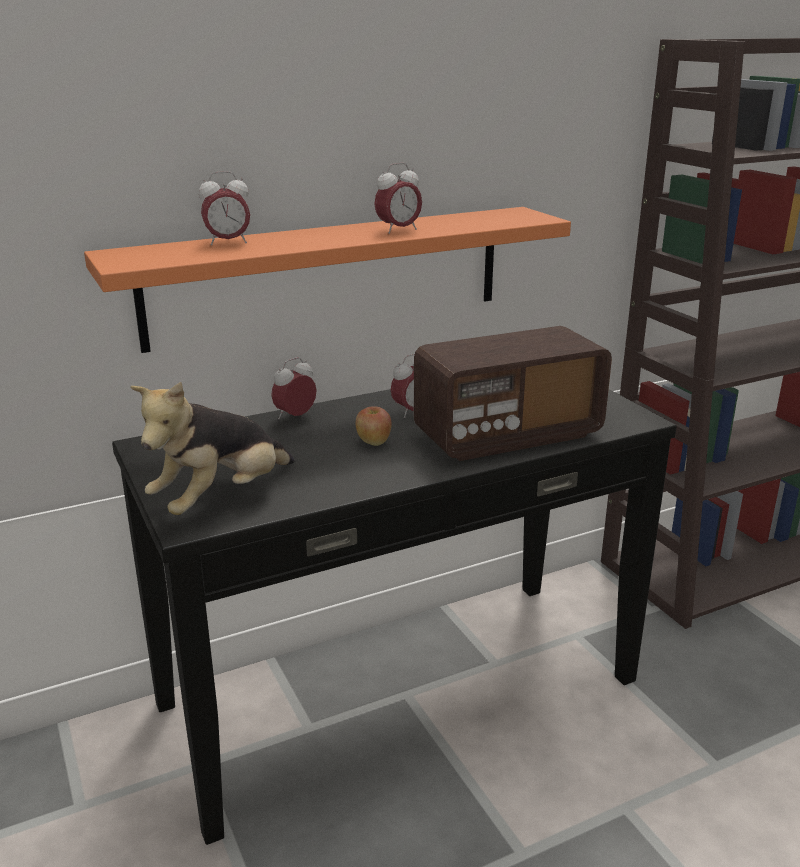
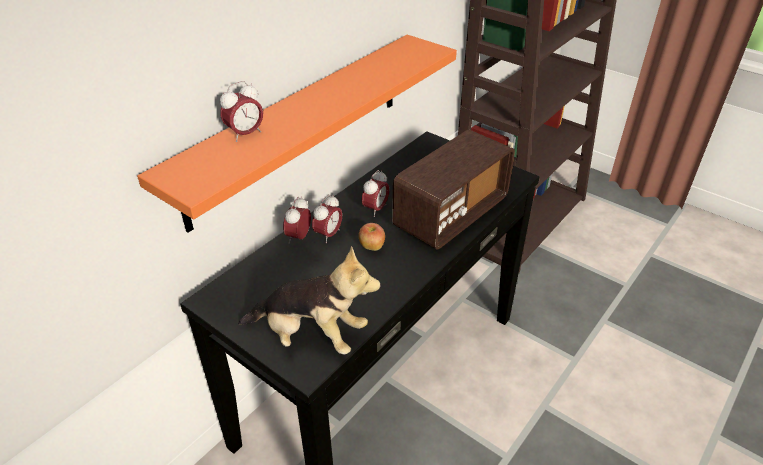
camera: 25 degrees left, 15 degrees up
(221, 499) = (311, 335): plush toy -> plush toy turned 90 degrees counterclockwise
(398, 230) = (355, 87): alarm clock -> alarm clock (328, 235)

